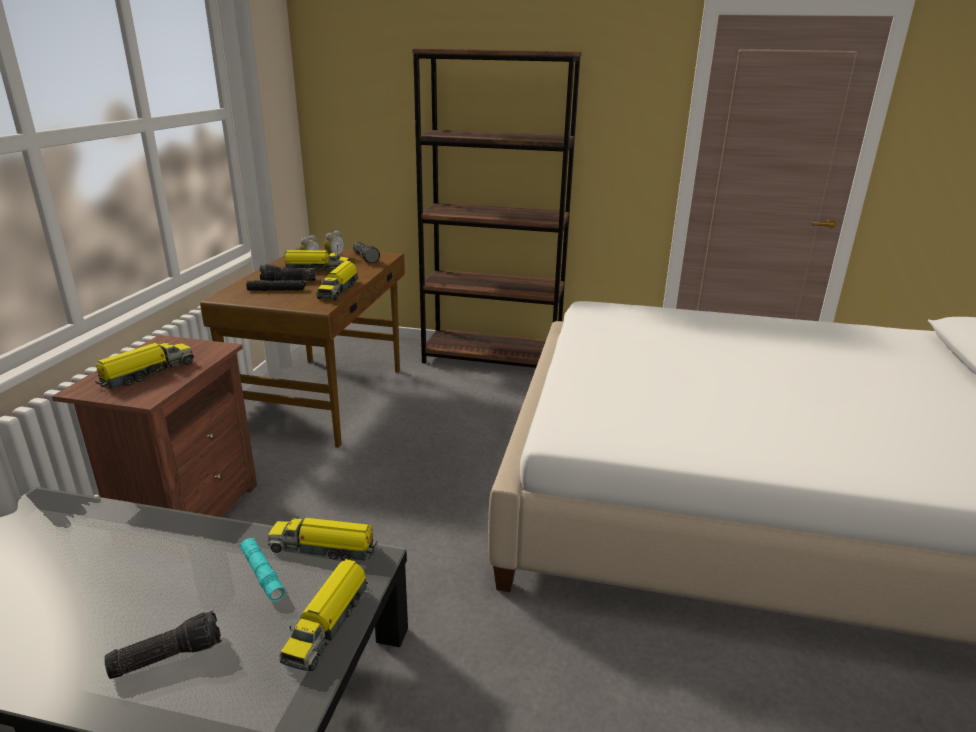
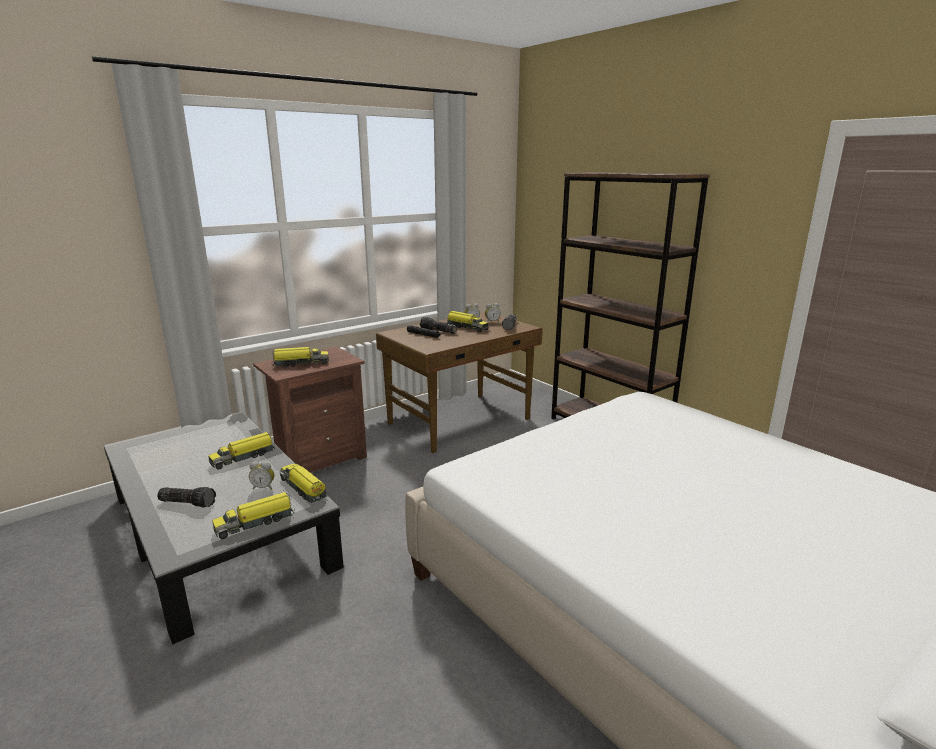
camera: 40 degrees right, 5 degrees down
(262, 574) = (264, 487): turquoise flashlight -> alarm clock
(338, 289) = (457, 342): toy truck -> toy truck (243, 457)

